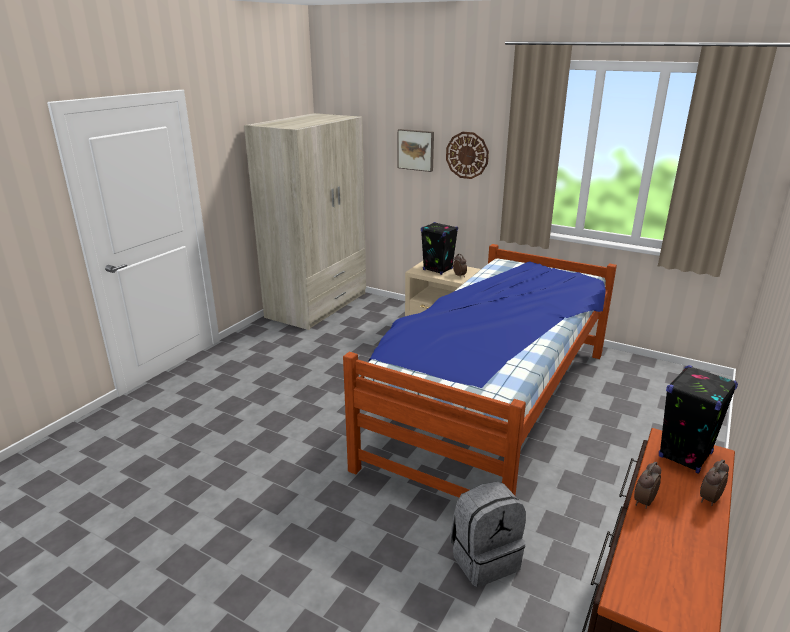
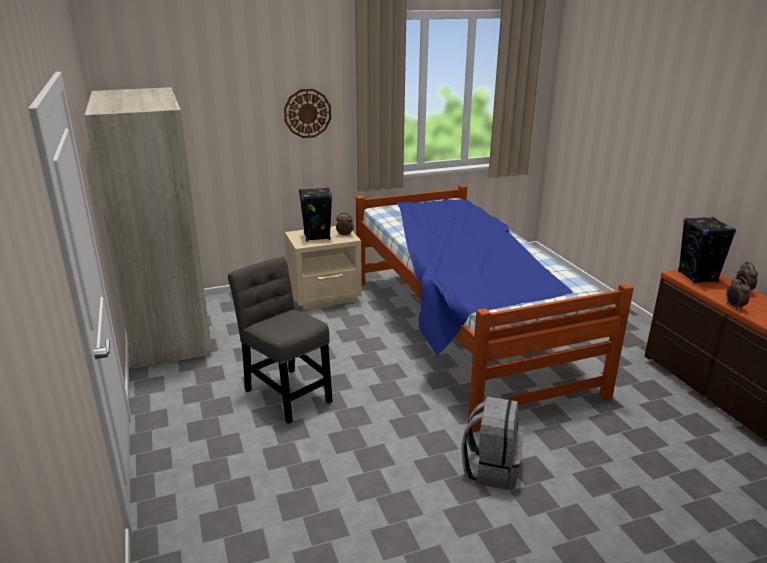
camera: 50 degrees left, 0 degrees up
(301, 373) = (286, 393): none -> grey chair
(416, 150) = (246, 116): picture -> none
(484, 558) = (627, 419): grey backpack -> grey backpack (491, 469)

